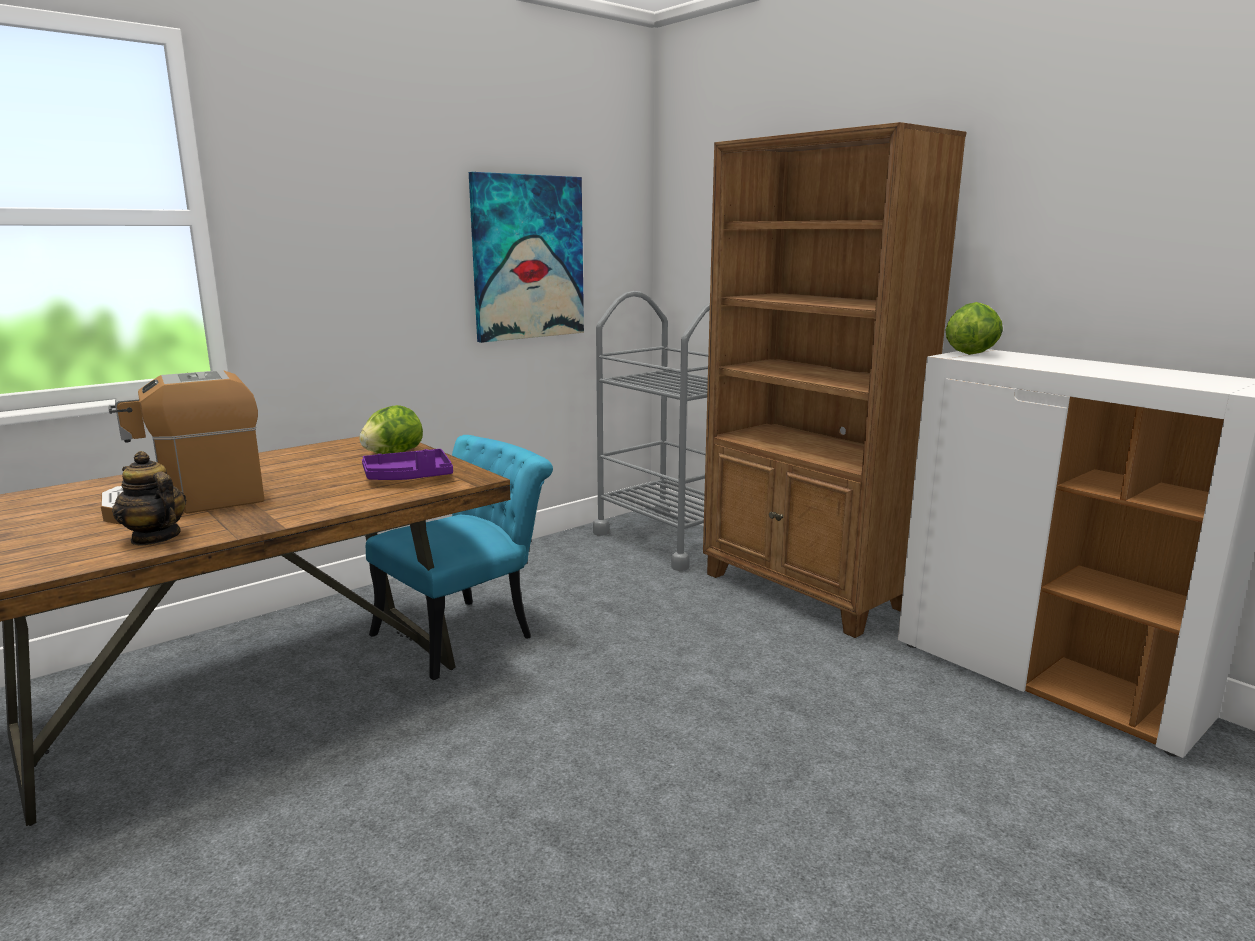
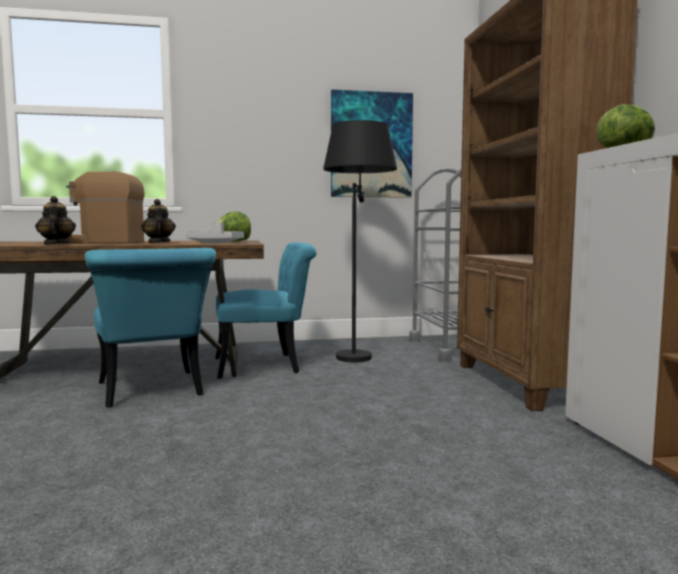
camera: 30 degrees right, 10 degrees down
(302, 487) = (158, 242): none -> teapot
(372, 738) = (152, 392): none -> turquoise chair
(408, 477) = (215, 243): purple tray -> grey tray
(562, 576) = (359, 353): none -> black floor lamp

